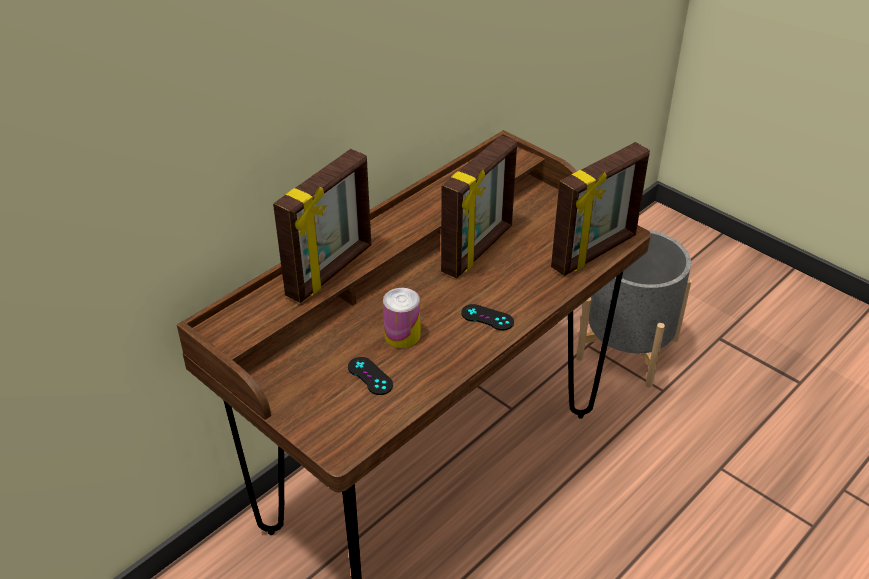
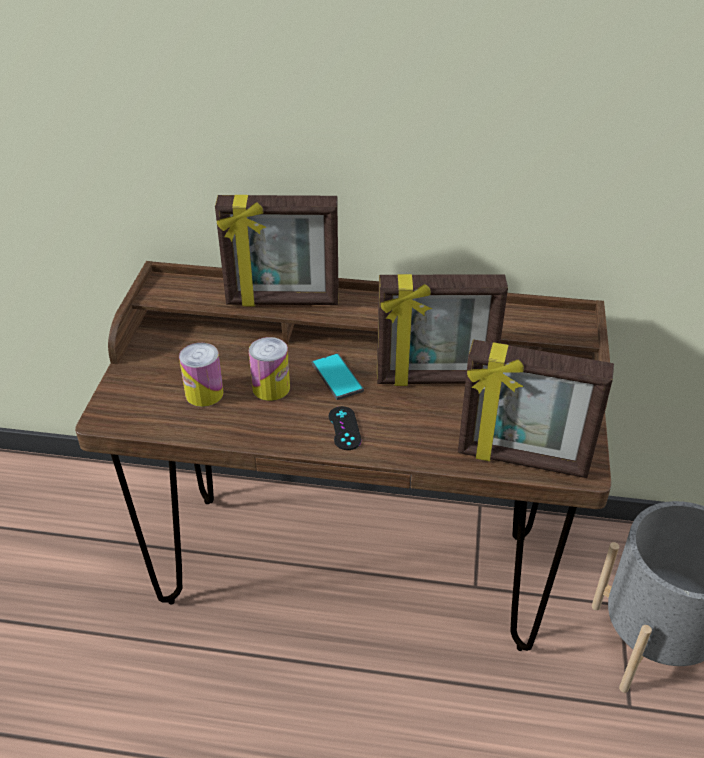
camera: 55 degrees right, 0 degrees up
(370, 376) = (204, 393): black game controller -> can
(426, 295) = (337, 377): none -> phone

